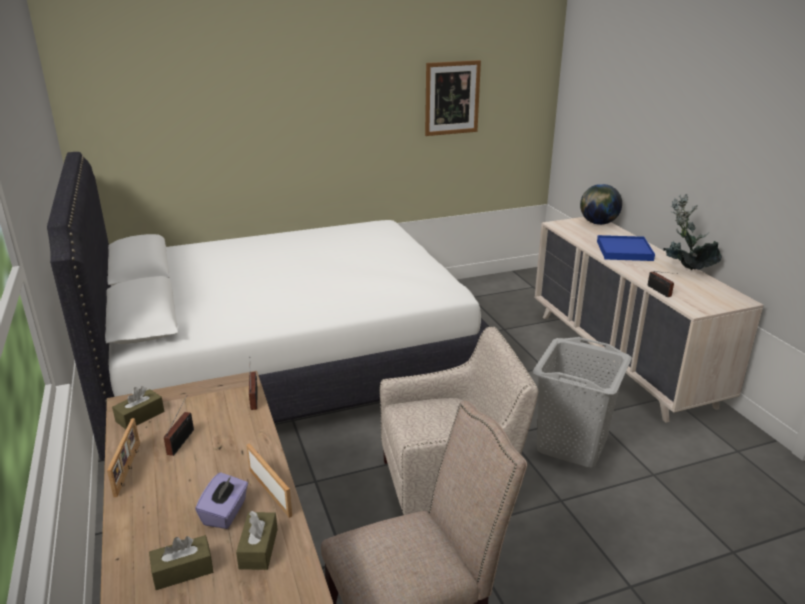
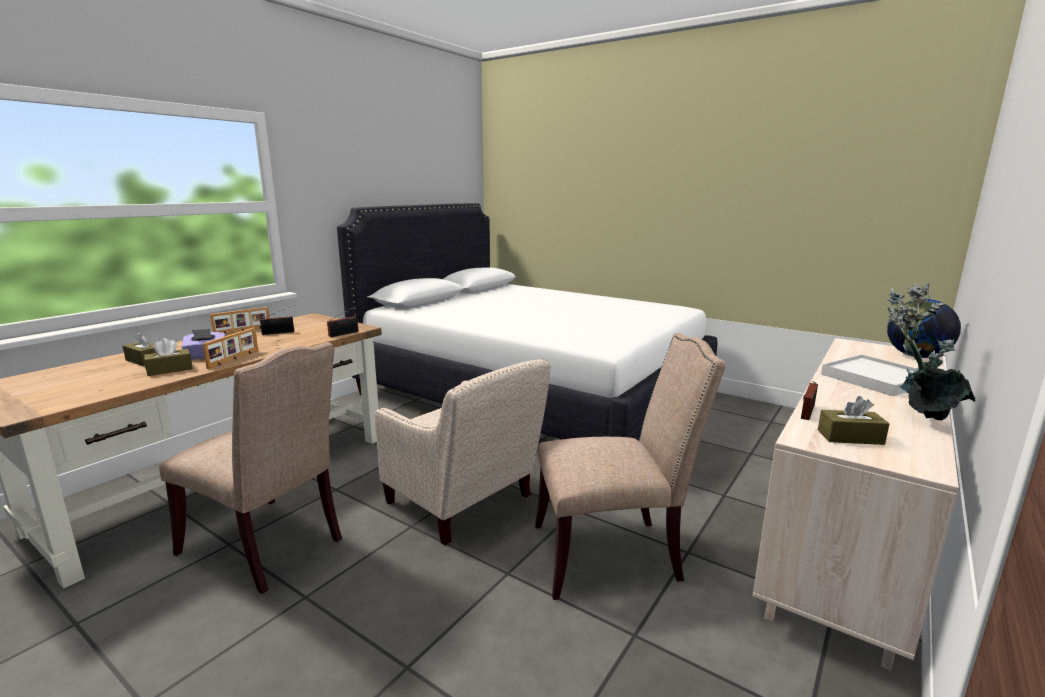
camera: 55 degrees right, 10 degrees down
(140, 416) = (299, 321): brown tissue box -> brown tissue box (850, 437)
(452, 98) = (802, 191): picture -> none
(572, 444) = (612, 554): grey laundry basket -> beige chair
(624, 251) = (875, 378): blue tray -> white tray

